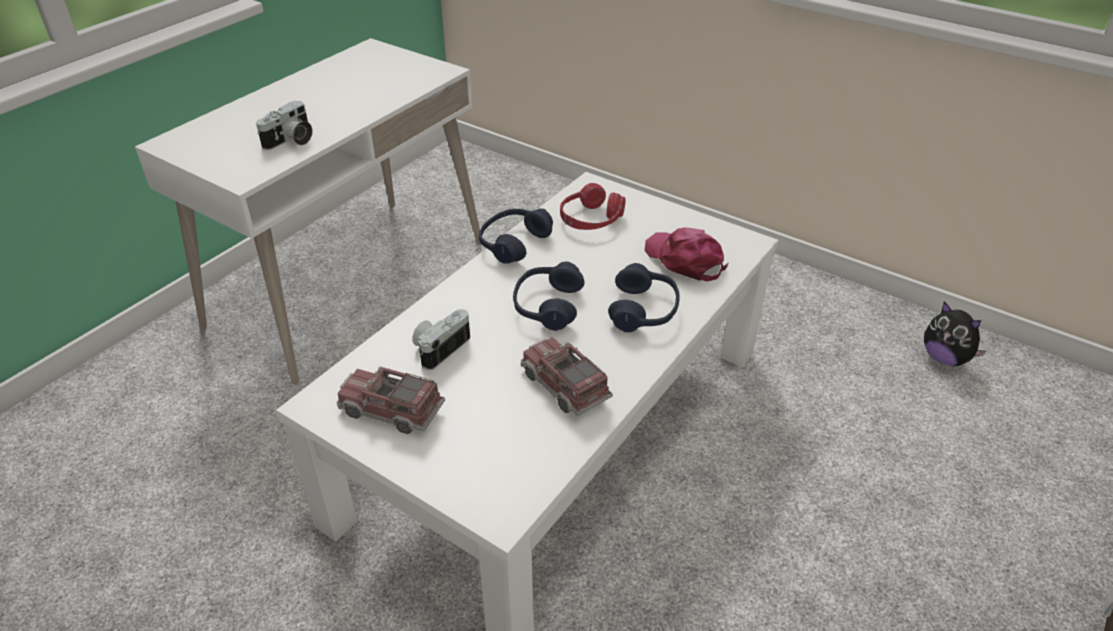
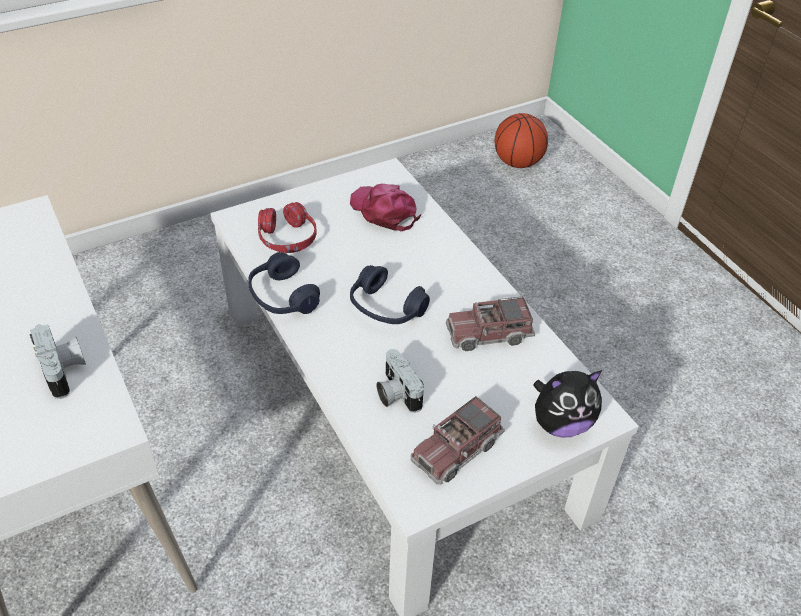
camera: 65 degrees left, 5 degrees up
(644, 310) = (430, 258): blue headphones -> none
(685, 259) = (384, 211): pink cap -> pink cap turned 60 degrees clockwise
(945, 358) = (462, 173): plush toy -> plush toy (561, 423)
(1024, 399) = (517, 163): none -> basketball

